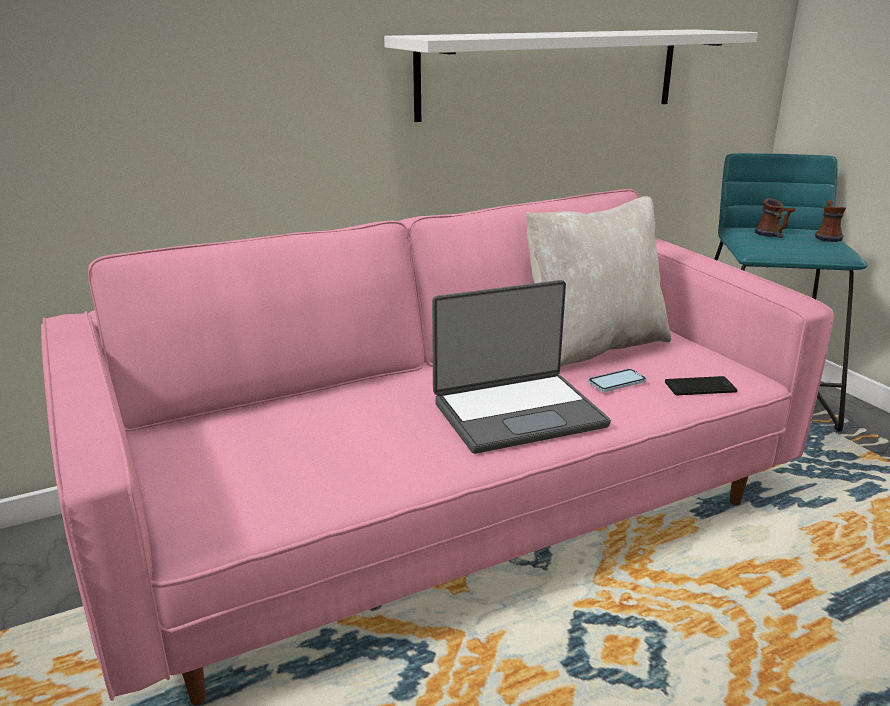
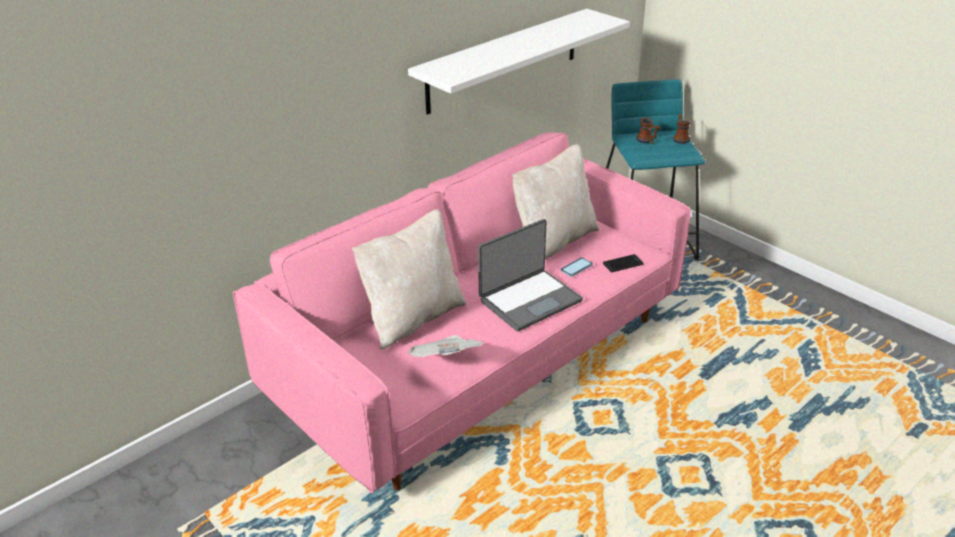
camera: 15 degrees left, 10 degrees up
(316, 410) = (413, 318): none -> beige pillow
(324, 480) = (446, 362): none -> newspaper

